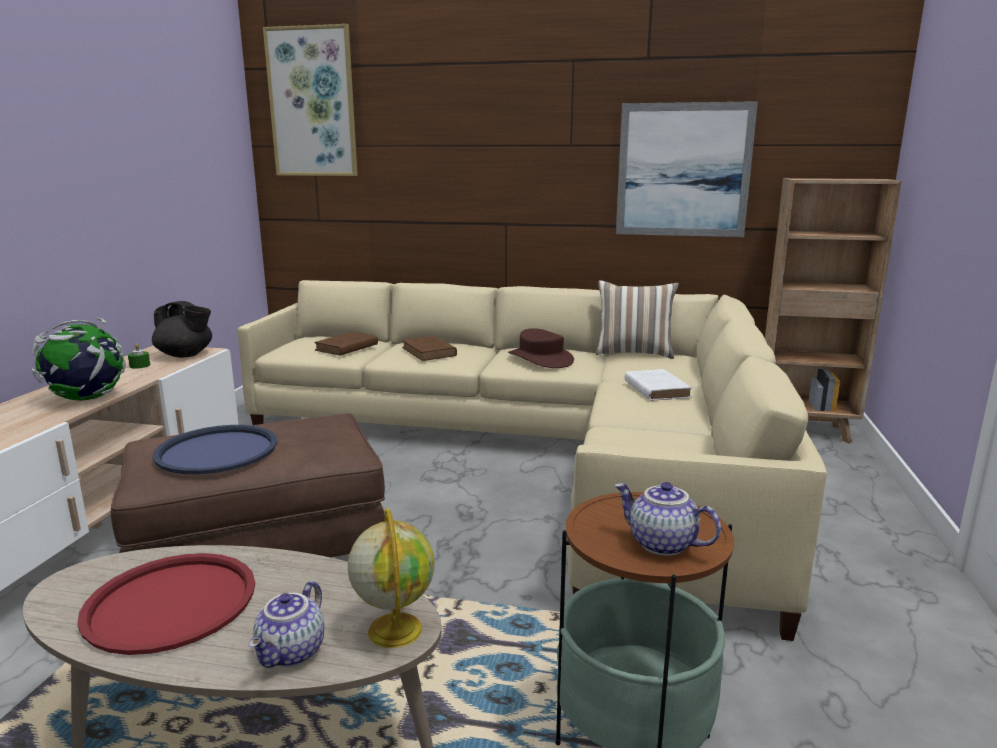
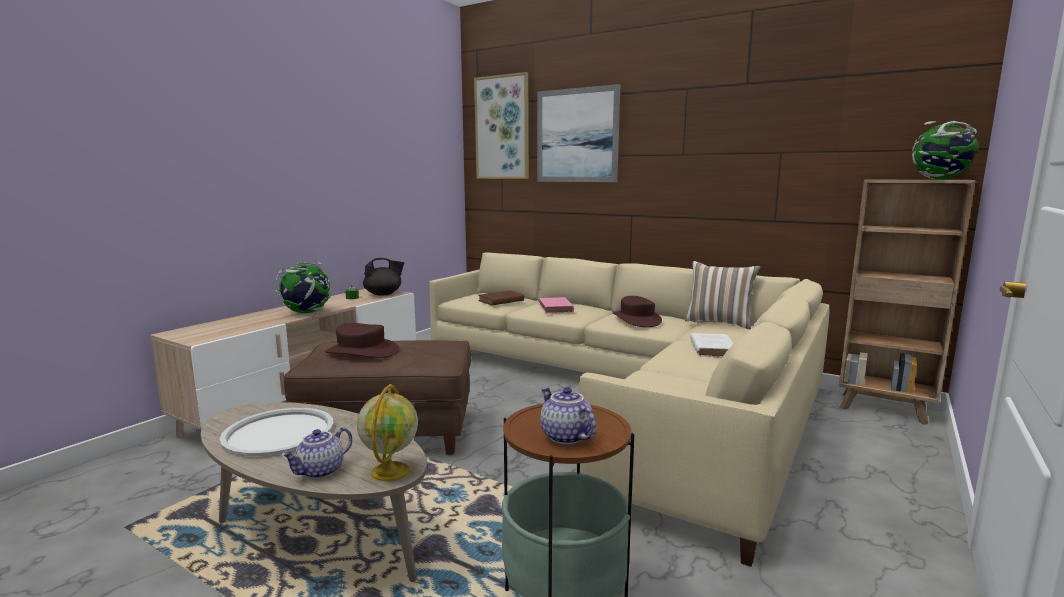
camera: 20 degrees right, 5 degrees down
(170, 603) = (278, 433): red tray -> white tray
(186, 355) = (384, 294): black teapot -> black teapot turned 60 degrees counterclockwise
(217, 451) = (361, 352): blue tray -> brown hat
(429, 352) = (556, 308): brown book -> pink book
(683, 170) = (775, 173): picture -> picture (577, 135)
(862, 179) = (940, 179): none -> globe

